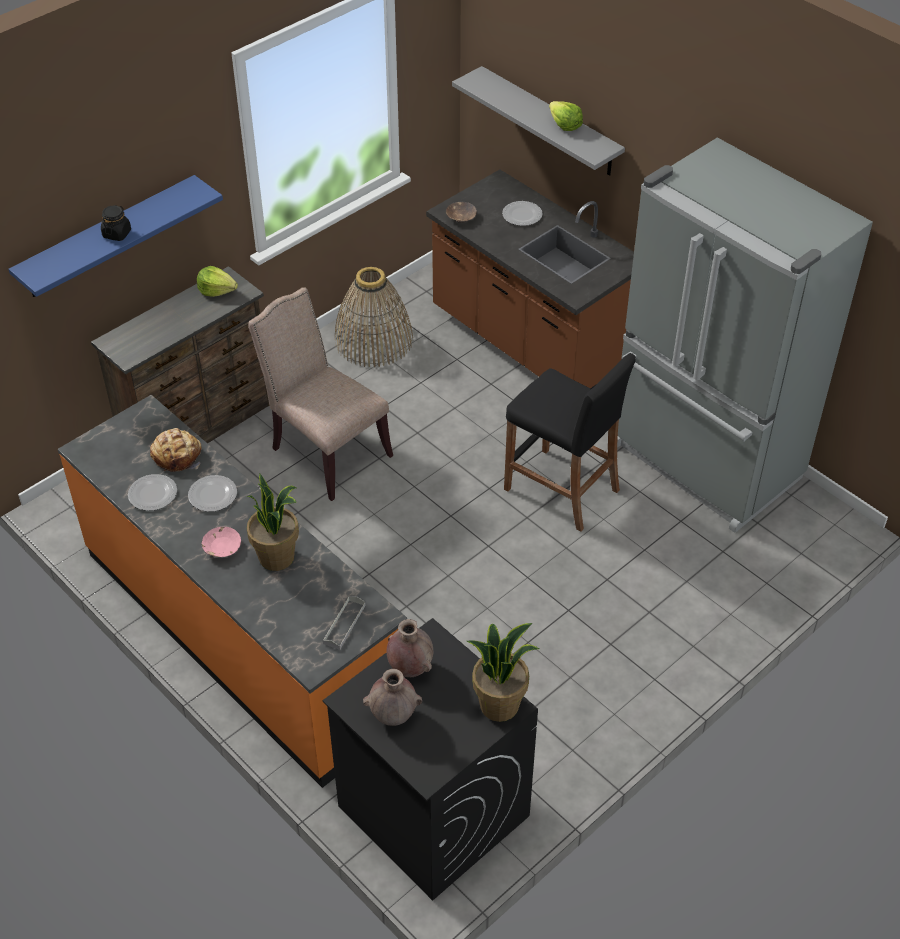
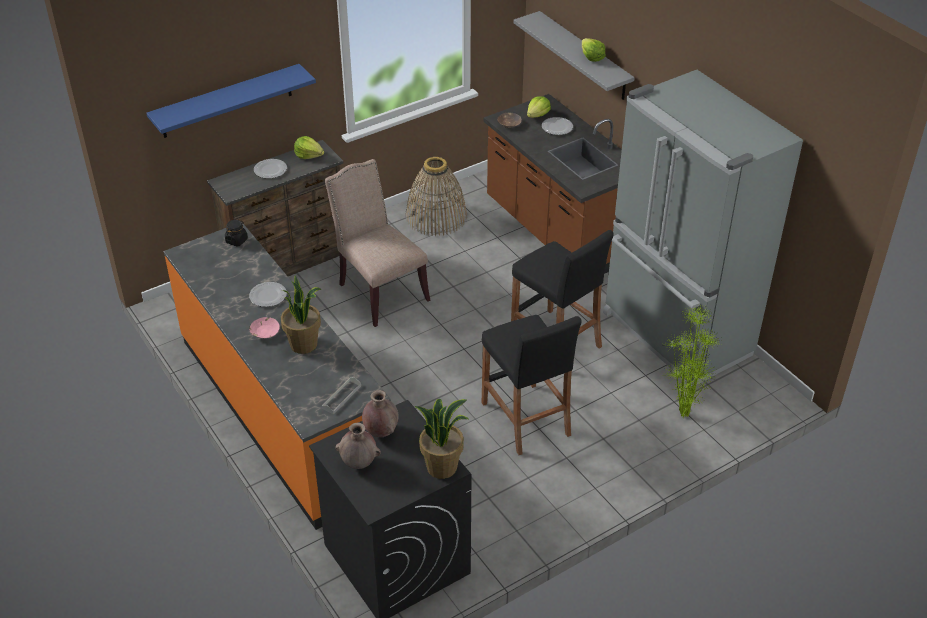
camera: 10 degrees right, 5 degrees down
(117, 234) = (231, 97): black jar -> black jar (236, 240)
(153, 493) = (224, 289): plate -> plate (270, 170)
(177, 455) = (249, 266): bread -> none
(494, 201) = (537, 115): none -> lettuce
(549, 600) = (526, 419): none -> black stool
(736, 567) = (682, 415): none -> potted plant

